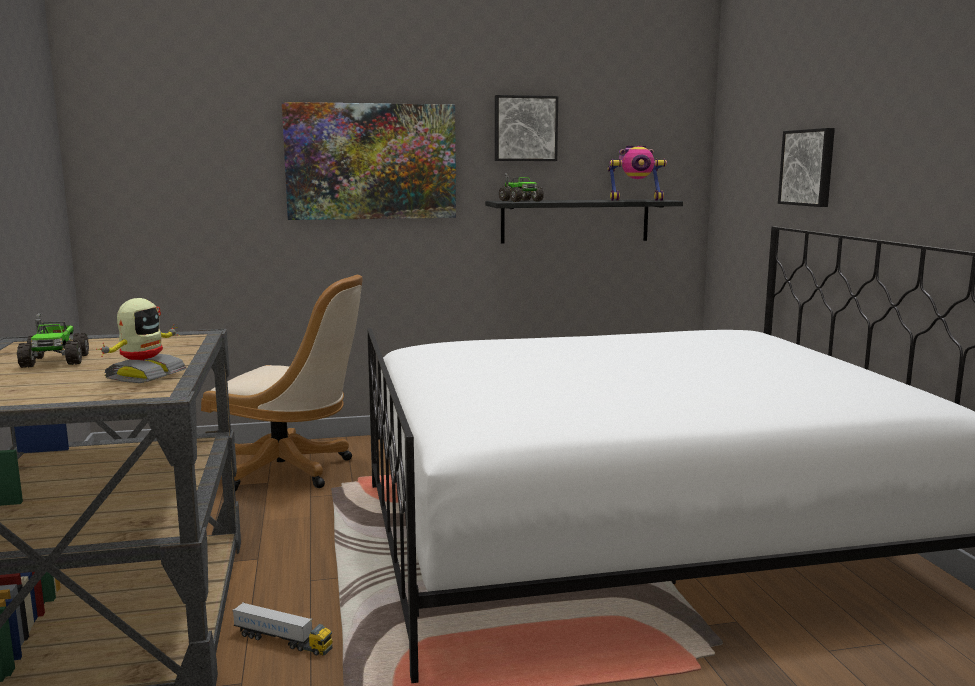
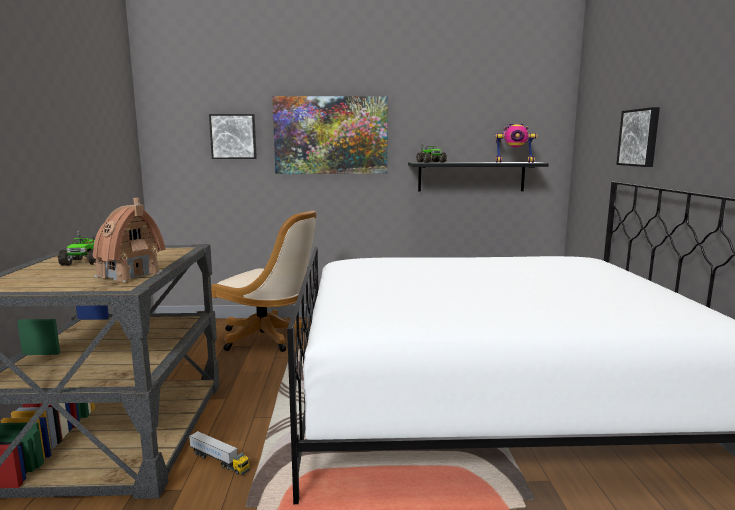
camera: 10 degrees right, 0 degrees up
(144, 375) = (129, 274): toy robot -> toy house
(525, 128) = (436, 112): picture -> picture (233, 136)

